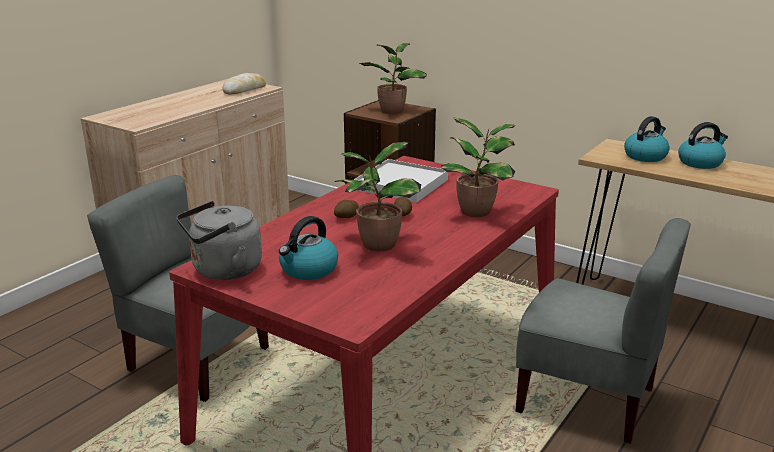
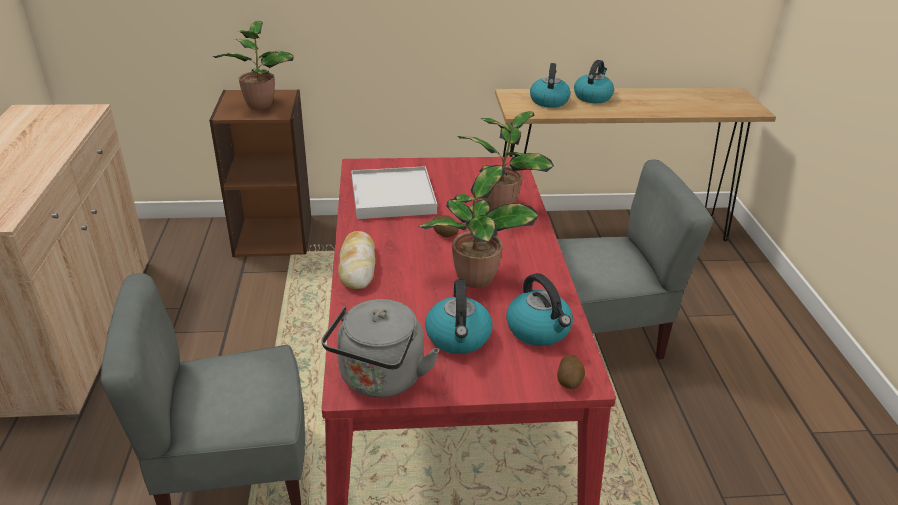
camera: 40 degrees left, 10 degrees up
(244, 90) = (65, 120): bread -> bread (357, 266)
(346, 217) = (400, 257): potato -> potato (569, 381)
(372, 287) = (539, 330): none -> kettle

